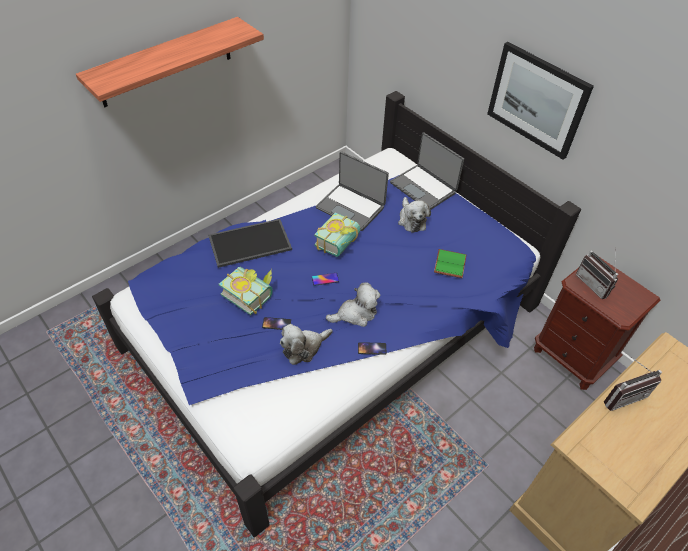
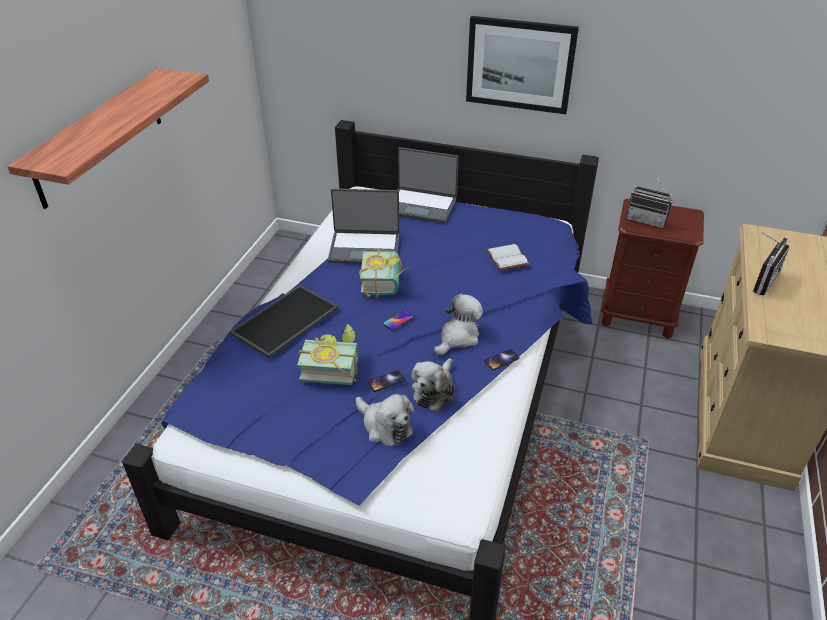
camera: 30 degrees left, 10 degrees down
(411, 220) = (435, 237): plush toy -> plush toy (385, 426)
(449, 263) = (505, 258): green book -> white book

